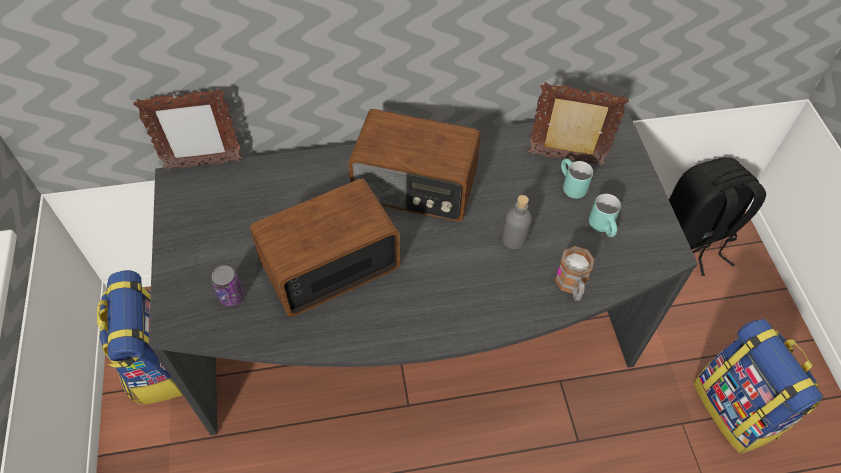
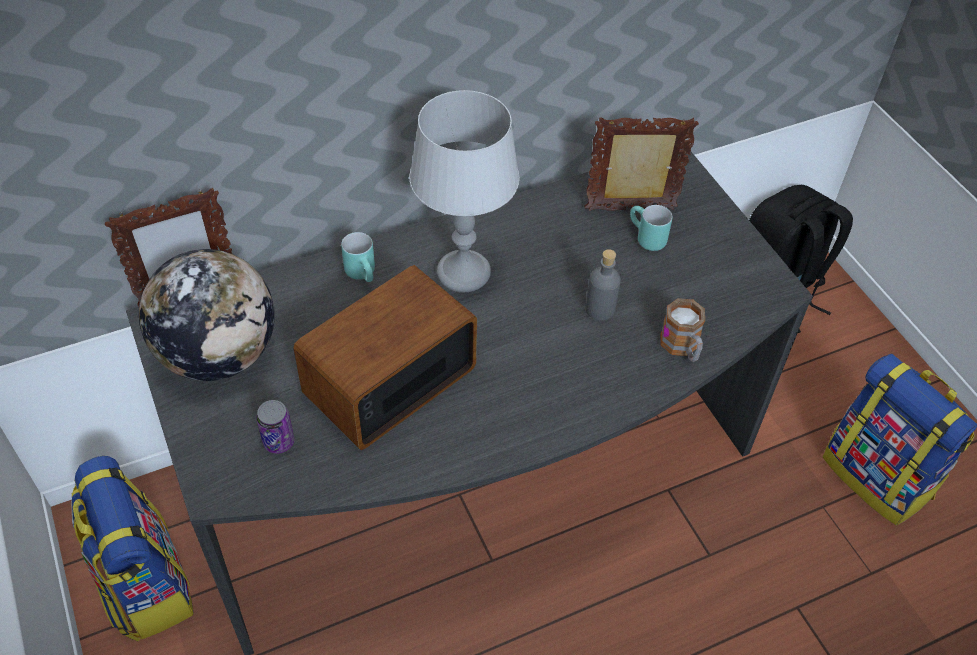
camera: 15 degrees left, 5 degrees down
(210, 217) = (219, 355): none -> globe
(415, 187) = (464, 272): radio -> grey table lamp
(604, 227) = (698, 277): turquoise mug -> turquoise mug (364, 274)

